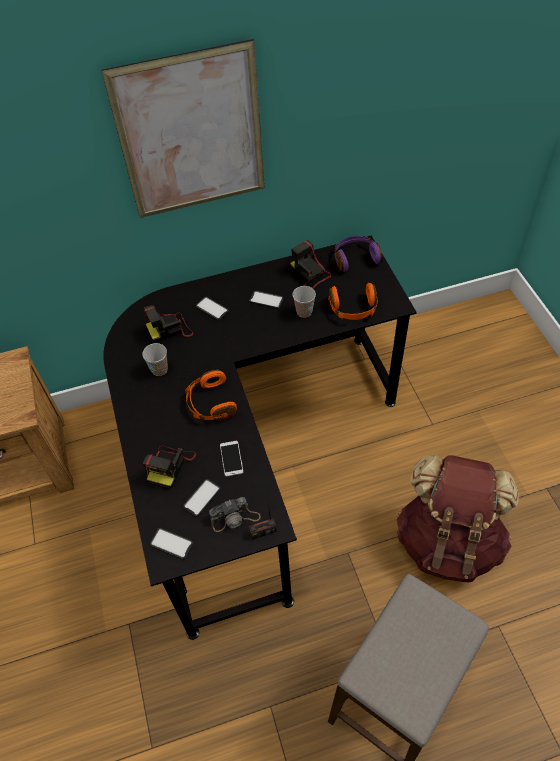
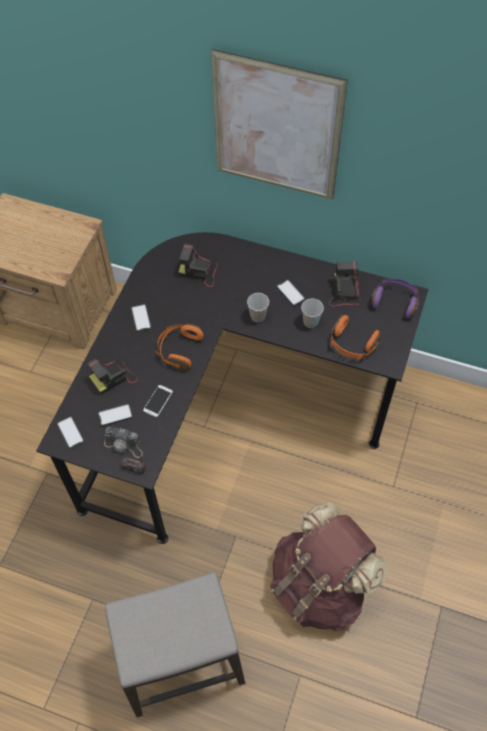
camera: 35 degrees right, 5 degrees up
(159, 369) = (165, 299): cup -> cup (258, 316)
(212, 308) = (243, 274): phone -> phone (141, 318)

